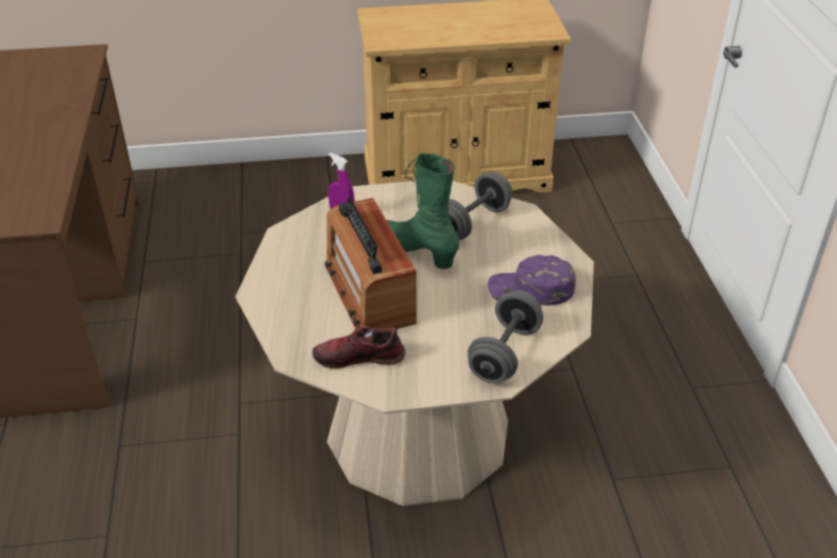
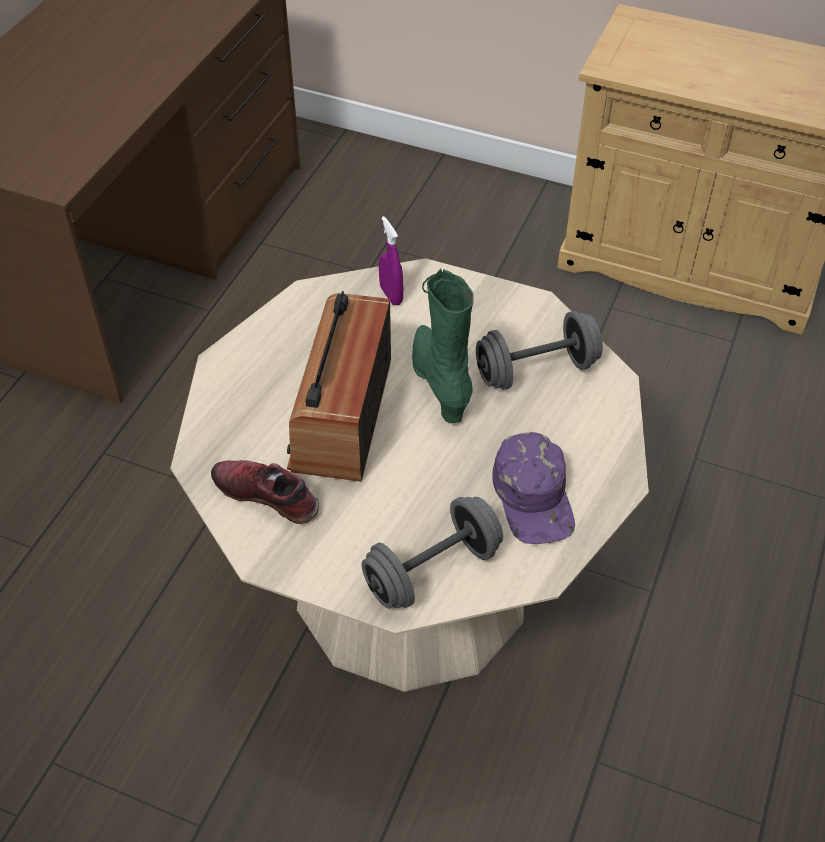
camera: 30 degrees right, 10 degrees up
(531, 289) = (534, 496): purple cap -> purple cap turned 135 degrees counterclockwise

